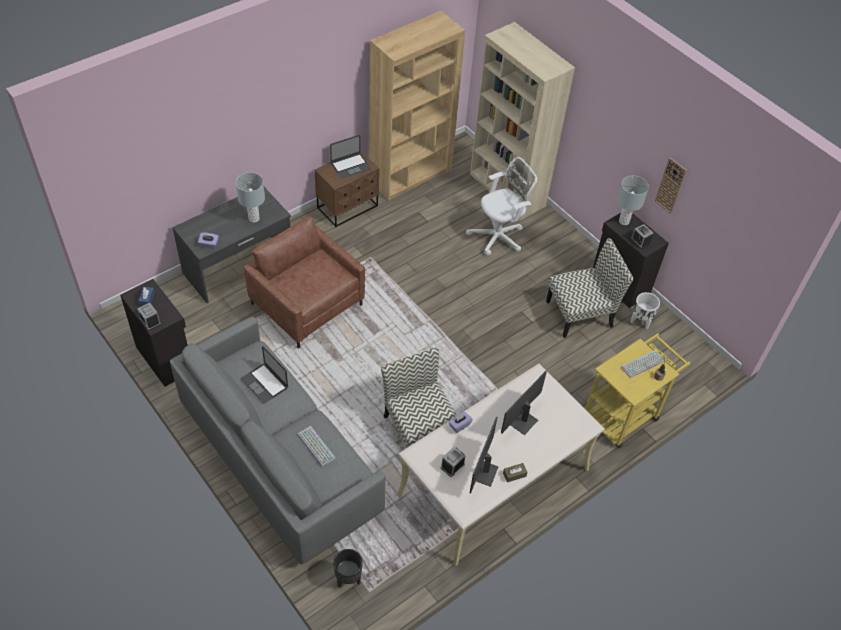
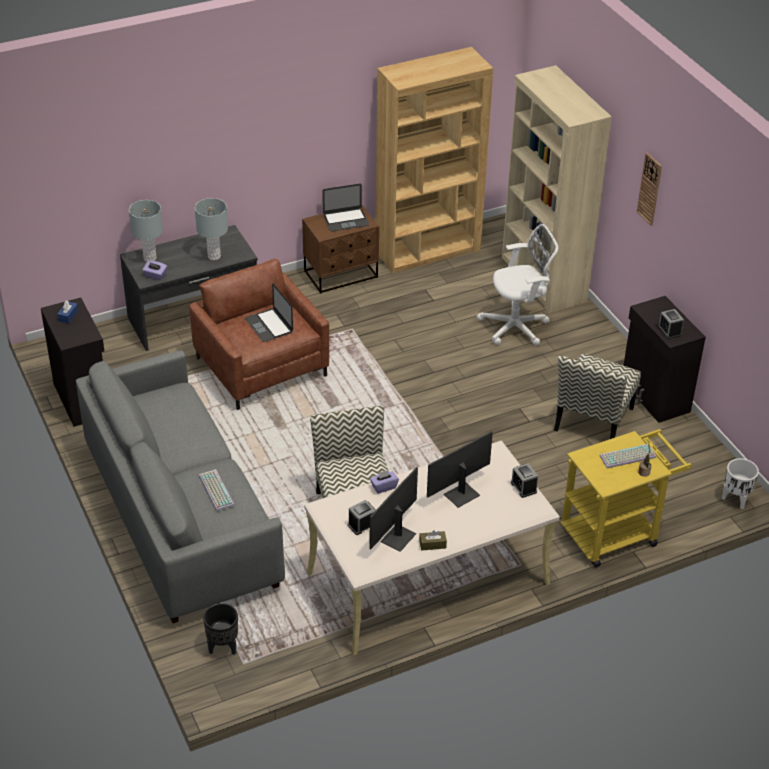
camera: 15 degrees right, 10 degrees down
(150, 321) = (65, 337): alarm clock -> alarm clock (523, 487)
(264, 383) = (177, 422): laptop -> laptop (269, 325)
(580, 313) = (593, 420): chair -> chair turned 120 degrees clockwise
(623, 221) = (656, 308): grey table lamp -> grey table lamp (149, 258)
(640, 321) = (669, 439): white planter -> white planter (735, 499)
(671, 185) = (705, 259): wall clock -> wall clock (650, 189)

